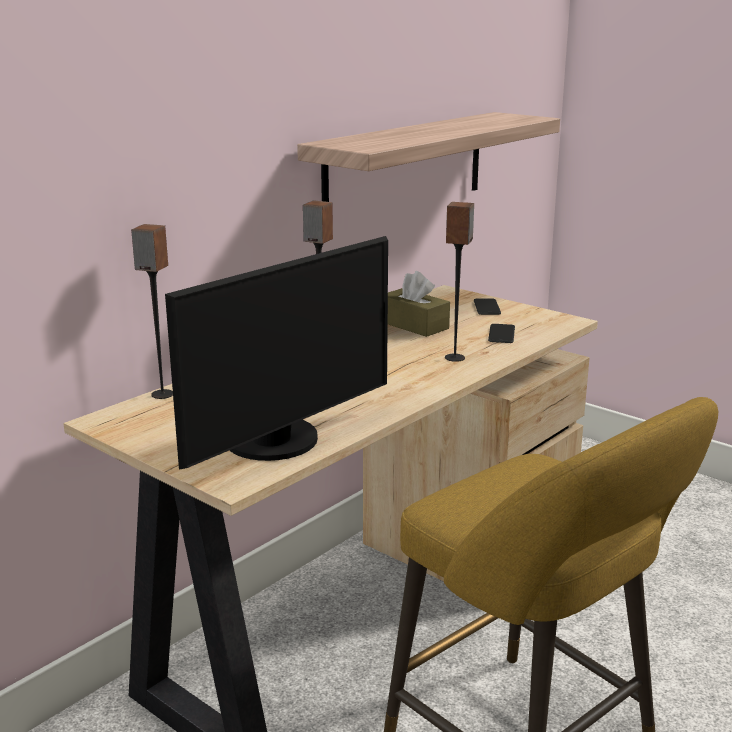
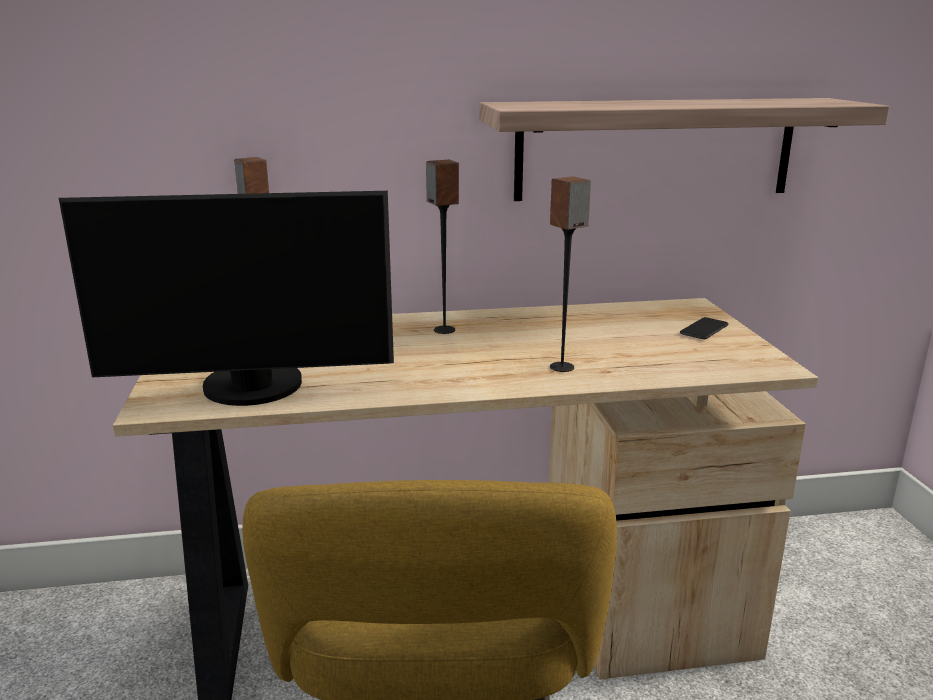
camera: 40 degrees right, 0 degrees up
(413, 325) = (589, 326): brown tissue box -> none
(501, 334) = (662, 359): phone -> none

